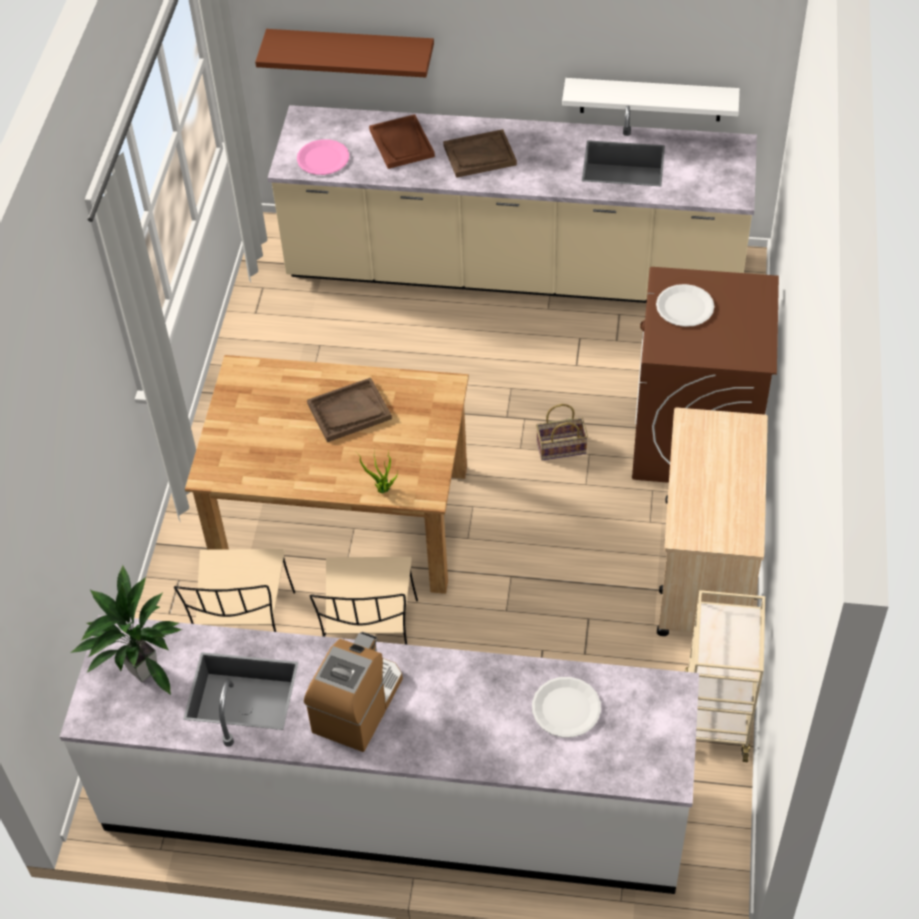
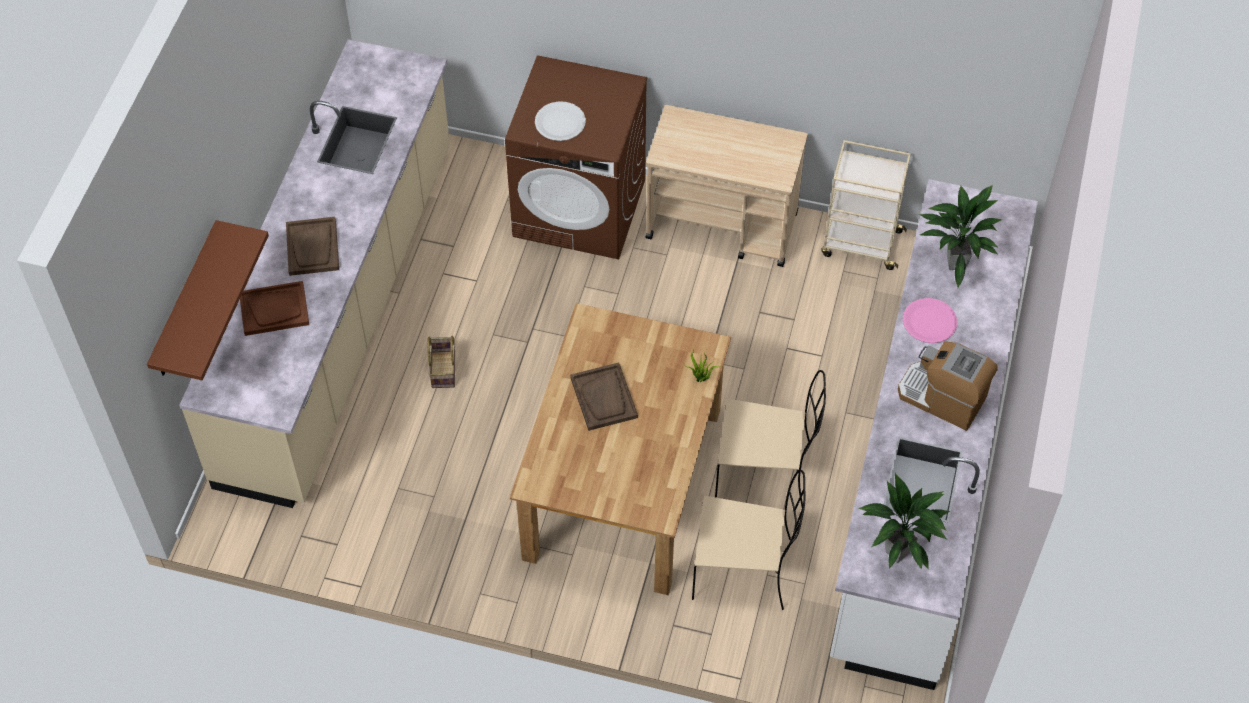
camera: 85 degrees left, 5 degrees up
(323, 159) = (276, 379): pink plate -> pink plate (929, 322)
(560, 449) = (574, 306): basket -> basket (444, 371)
(566, 708) = (954, 263): white plate -> potted plant
(650, 99) = (302, 93): white shelf -> none

